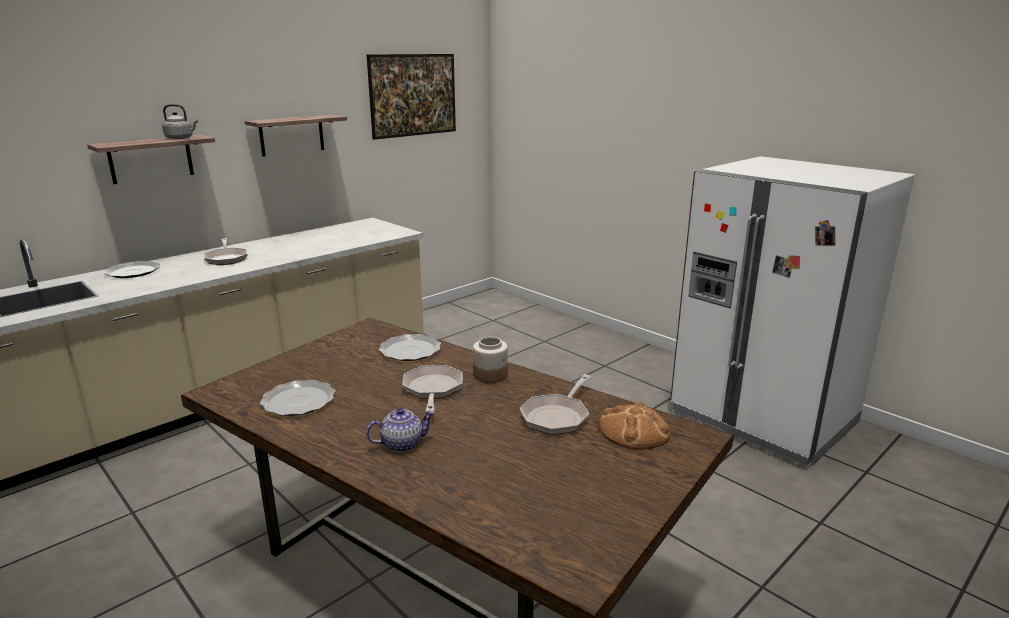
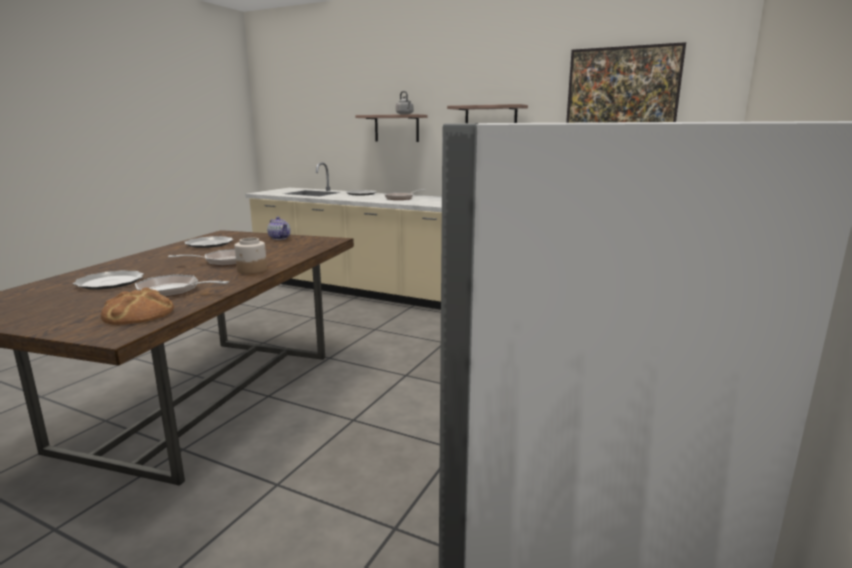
camera: 70 degrees right, 5 degrees down
(401, 444) = (144, 265): teapot -> teapot (279, 238)
(410, 350) = (293, 251): plate -> plate (110, 282)

